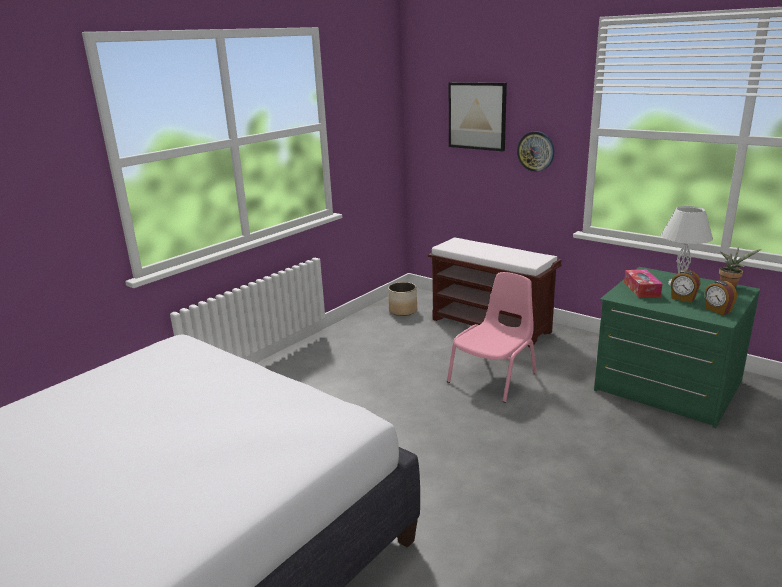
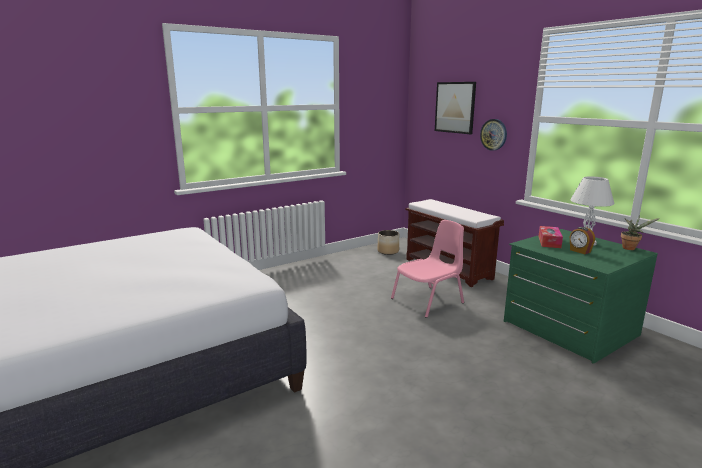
camera: 15 degrees right, 5 degrees down
(717, 310) = (603, 261): alarm clock -> none

